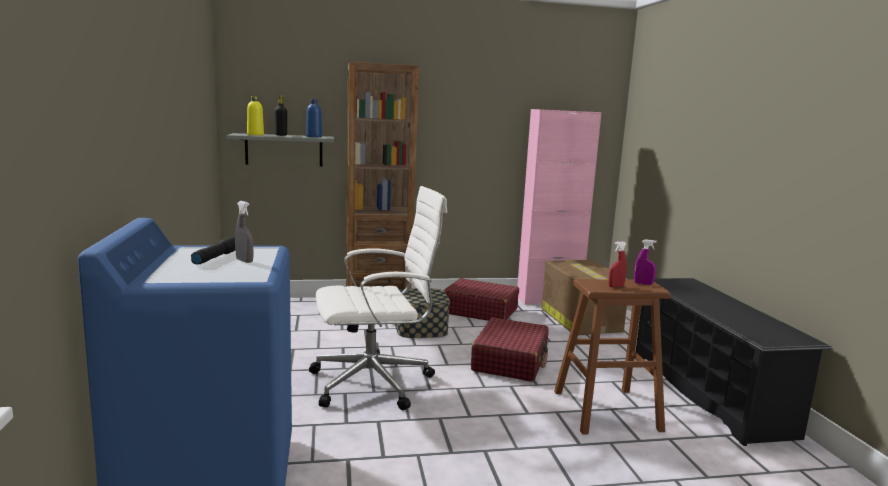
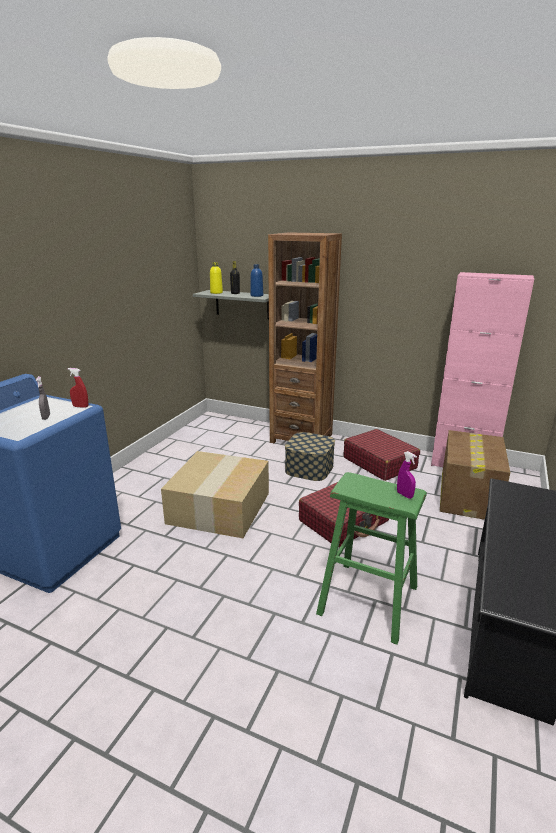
camera: 35 degrees right, 10 degrees up
(216, 257) = (39, 410): black flashlight -> none
(375, 382) = (220, 509): white office chair -> cardboard box
(606, 410) = (368, 600): brown stool -> green stool
(616, 286) = (369, 491): red spray bottle -> red spray bottle (80, 406)

